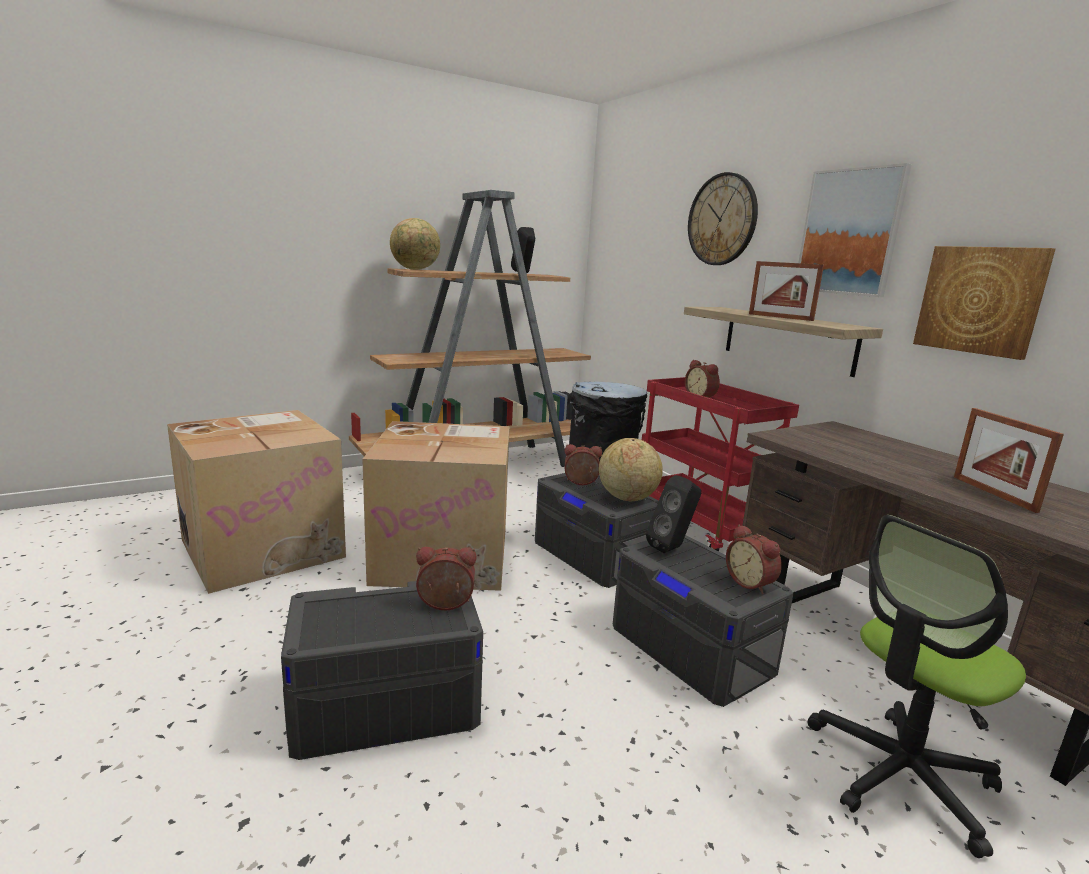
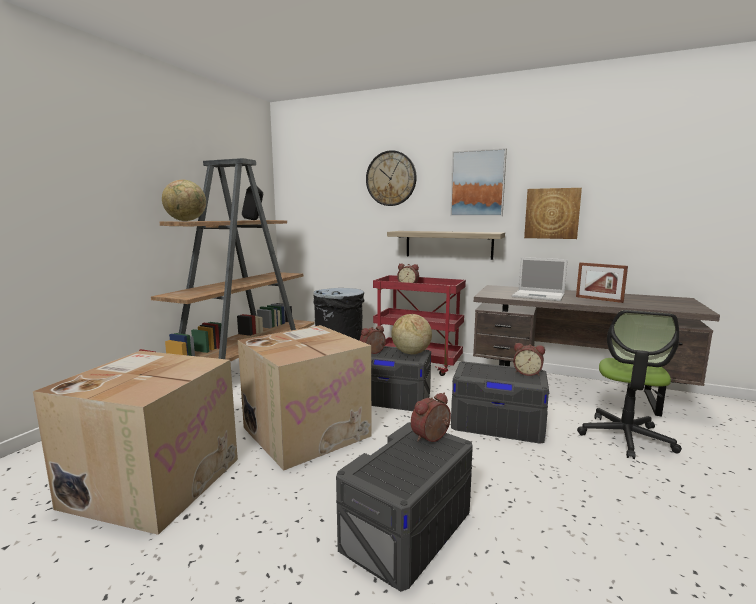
camera: 35 degrees left, 5 degrees down
(672, 548) = (473, 369): black speaker -> none
(780, 317) = (451, 232): picture frame -> none
(875, 458) = (539, 296): none -> laptop

